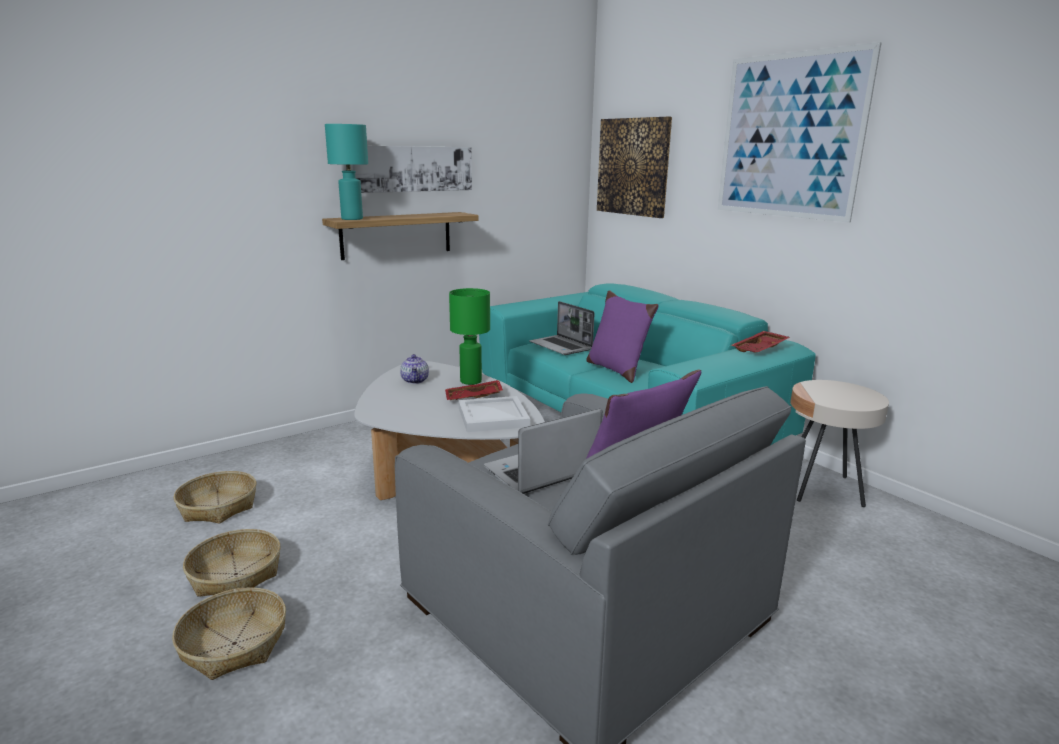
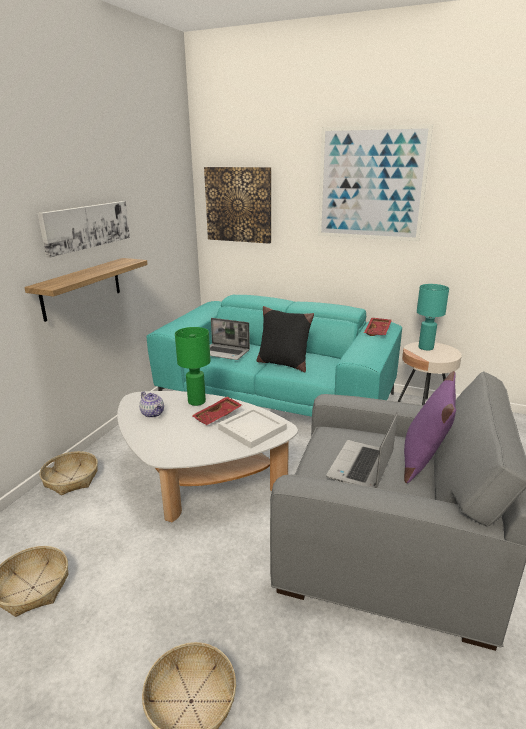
camera: 30 degrees left, 5 degrees up
(236, 574) = (123, 641): basket -> basket (71, 479)
(352, 219) = (56, 283): turquoise table lamp -> turquoise table lamp (425, 348)
(616, 370) = (283, 364): purple pillow -> black pillow

